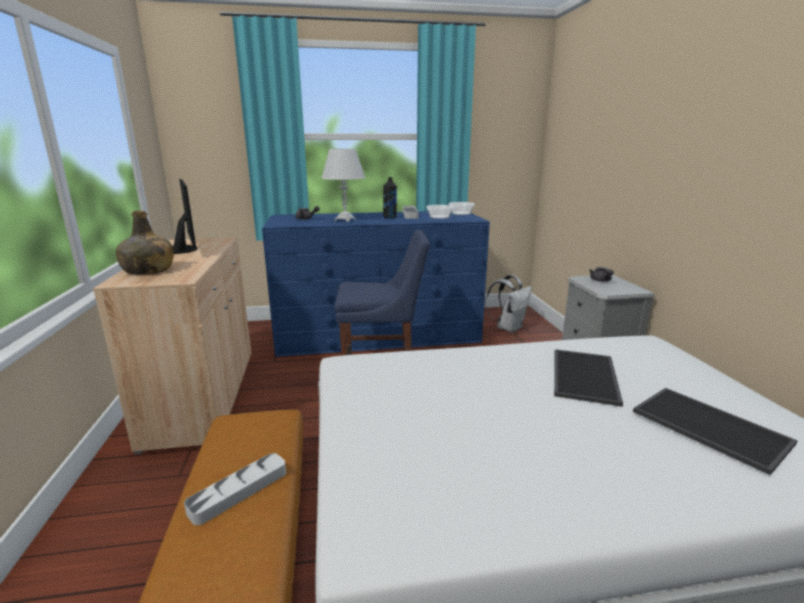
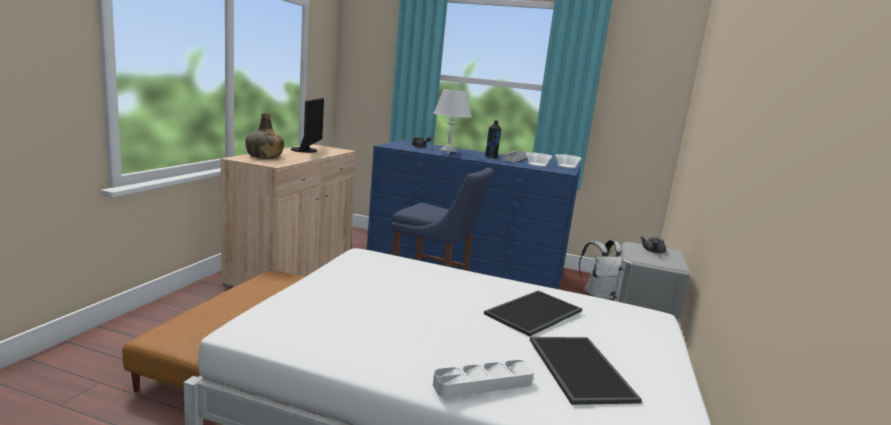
camera: 25 degrees right, 5 degrees down
(239, 491) = (238, 307): grey tray -> grey tray (483, 383)

